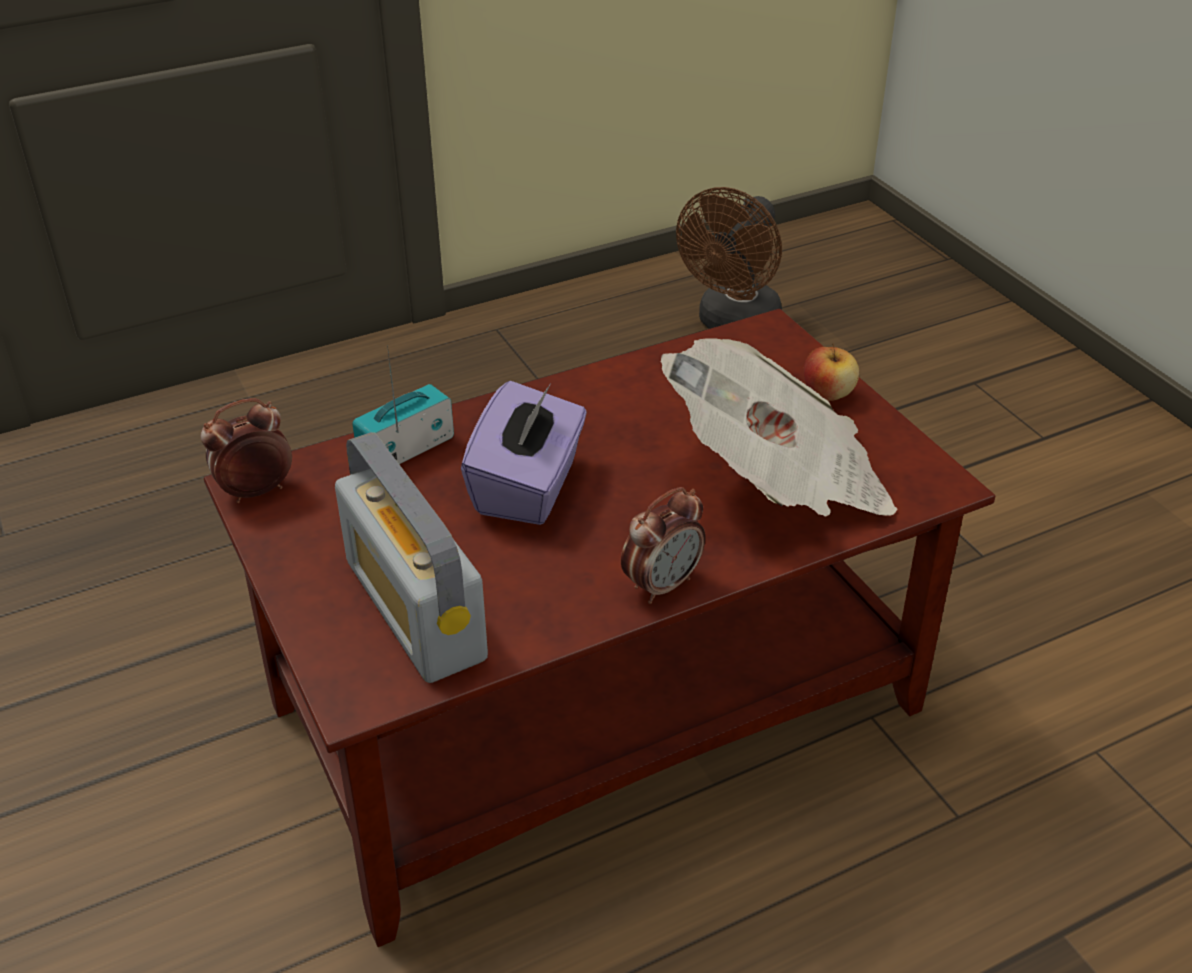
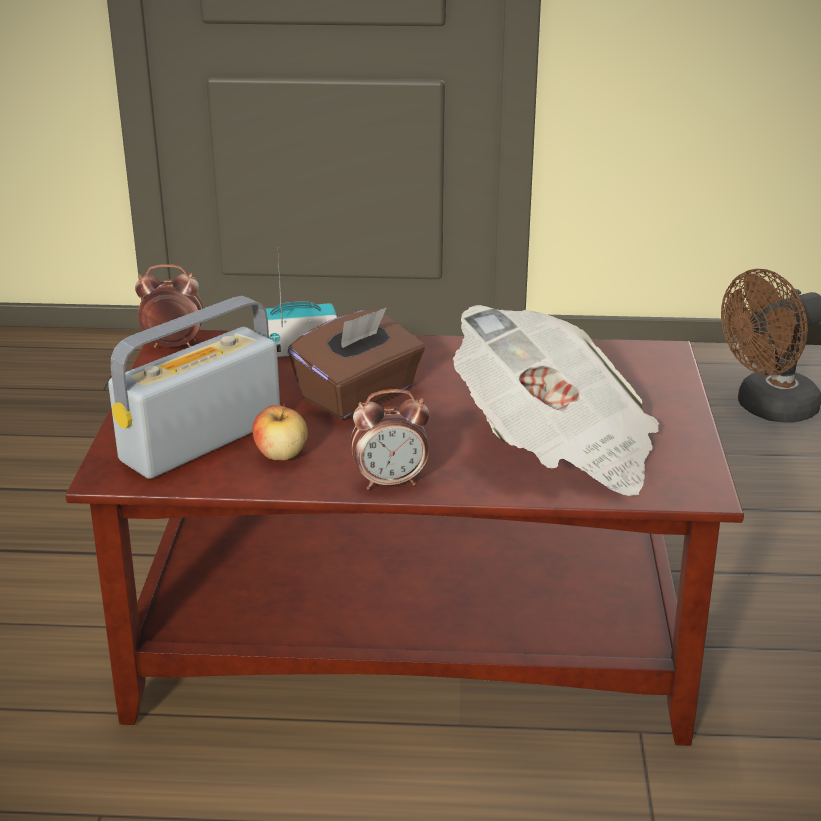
camera: 30 degrees right, 10 degrees down
(415, 610) = (201, 440): radio -> radio turned 45 degrees clockwise
(529, 487) = (359, 395): purple tissue box -> brown tissue box
(828, 393) = (666, 405): apple -> apple (281, 454)

